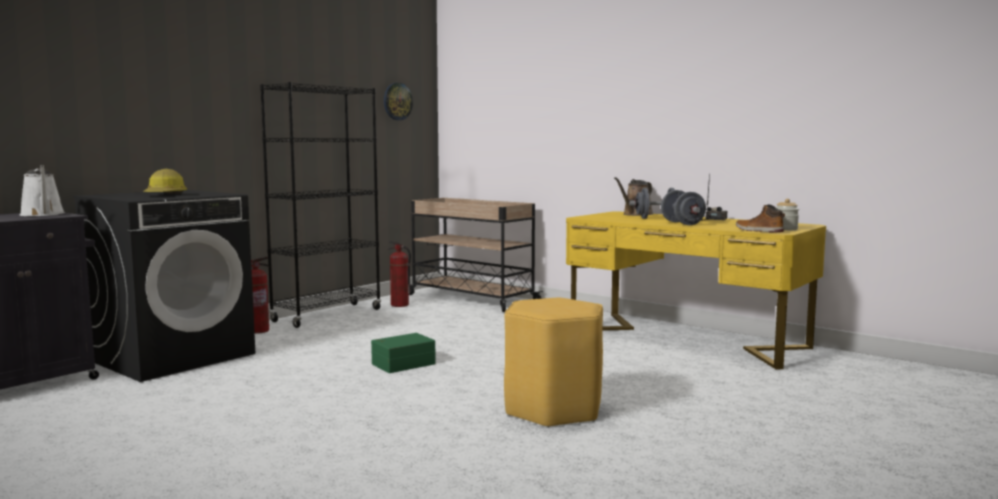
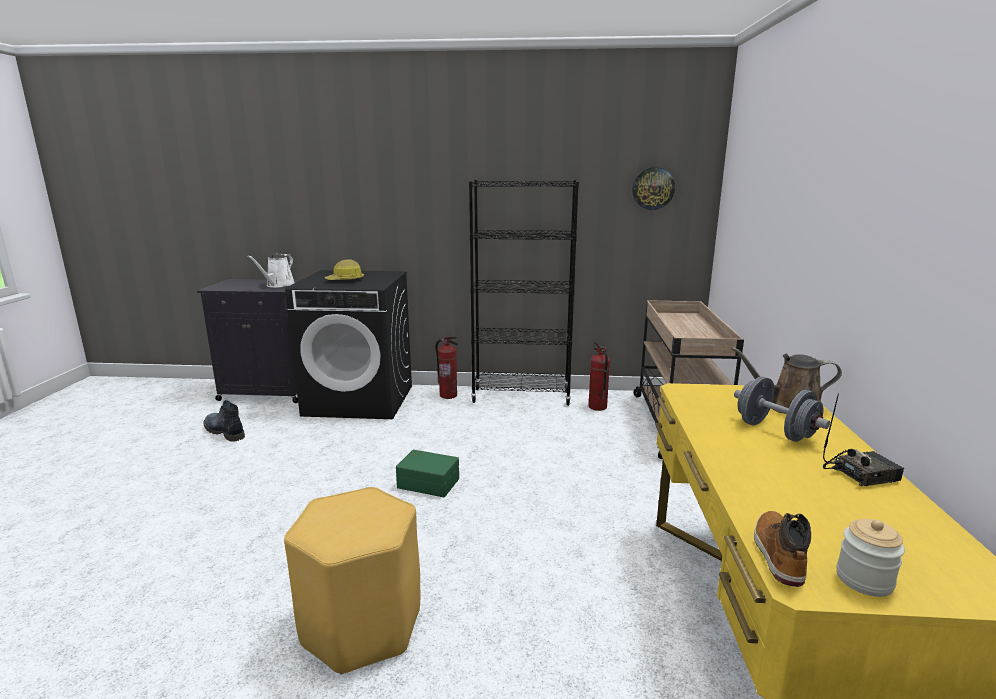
camera: 55 degrees right, 10 degrees up
(78, 416) = (224, 432): none -> boot
(682, 223) = (749, 463): grey dumbbell -> none

